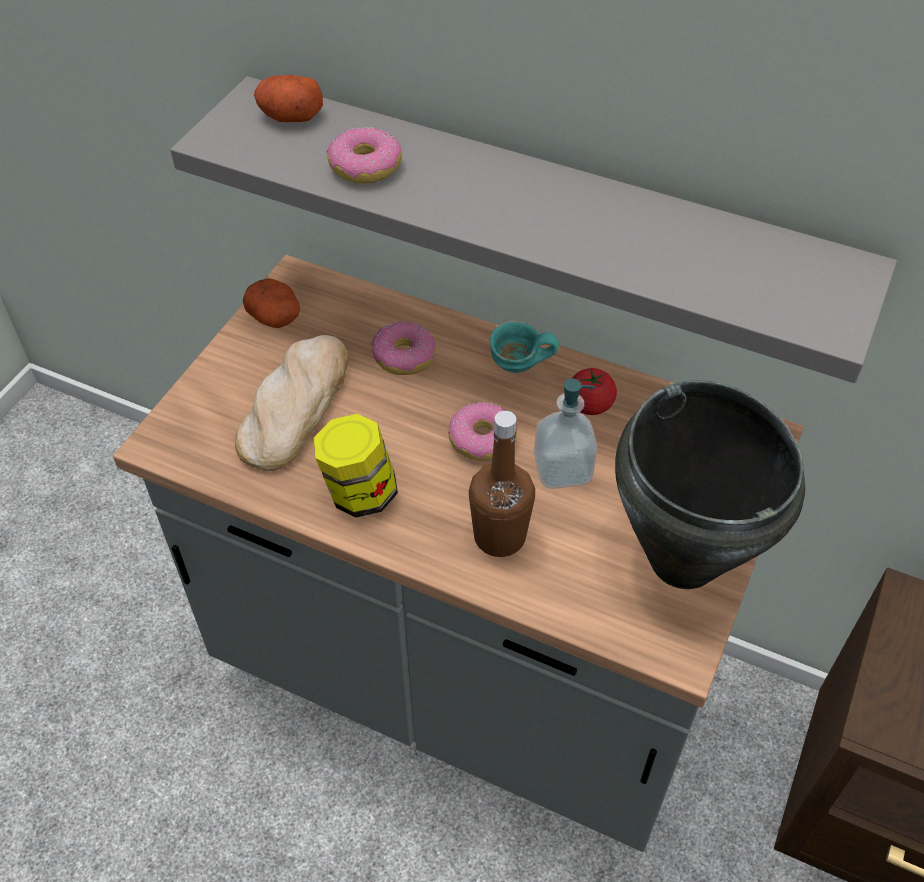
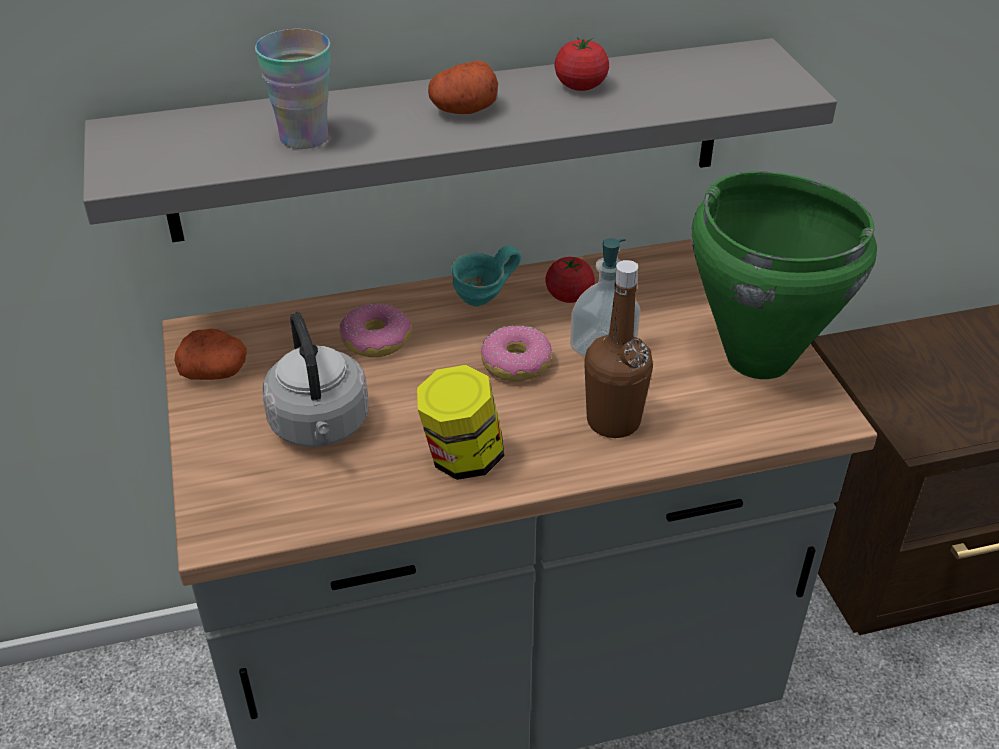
camera: 40 degrees left, 10 degrees down
(289, 116) = (176, 131): potato -> potato (463, 110)
(295, 405) = (321, 427): bread -> grey kettle
(365, 167) = (304, 137): donut -> cup
(638, 224) = (580, 86): none -> tomato
(684, 559) = (758, 357): black cooking pot -> green cooking pot

